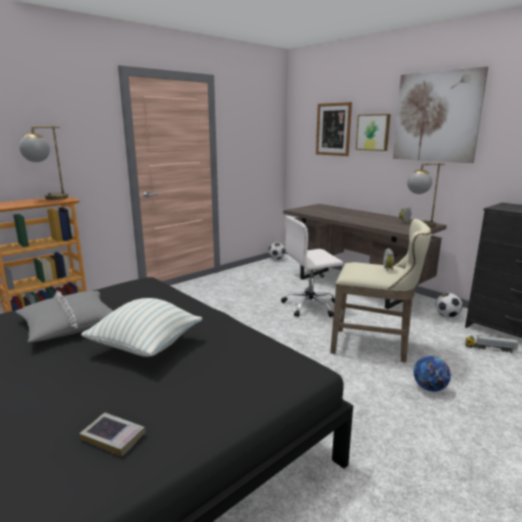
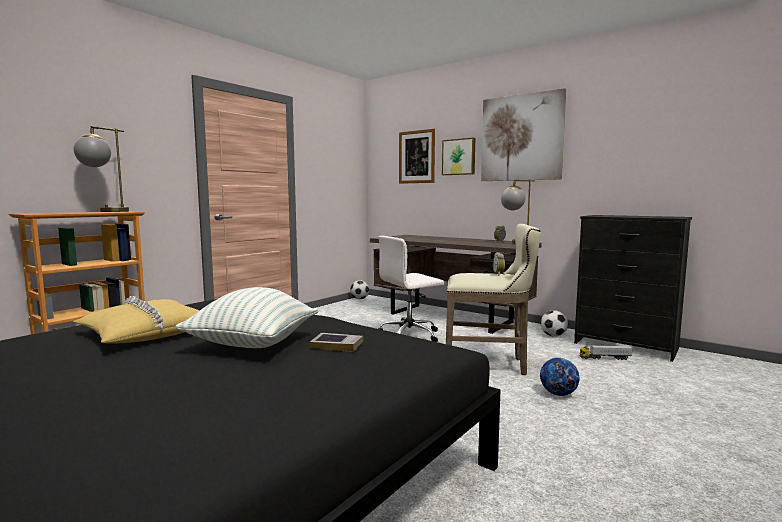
camera: 10 degrees left, 10 degrees down
(69, 324) = (146, 334): grey pillow -> yellow pillow
(113, 437) = (244, 414): book -> book (337, 345)

